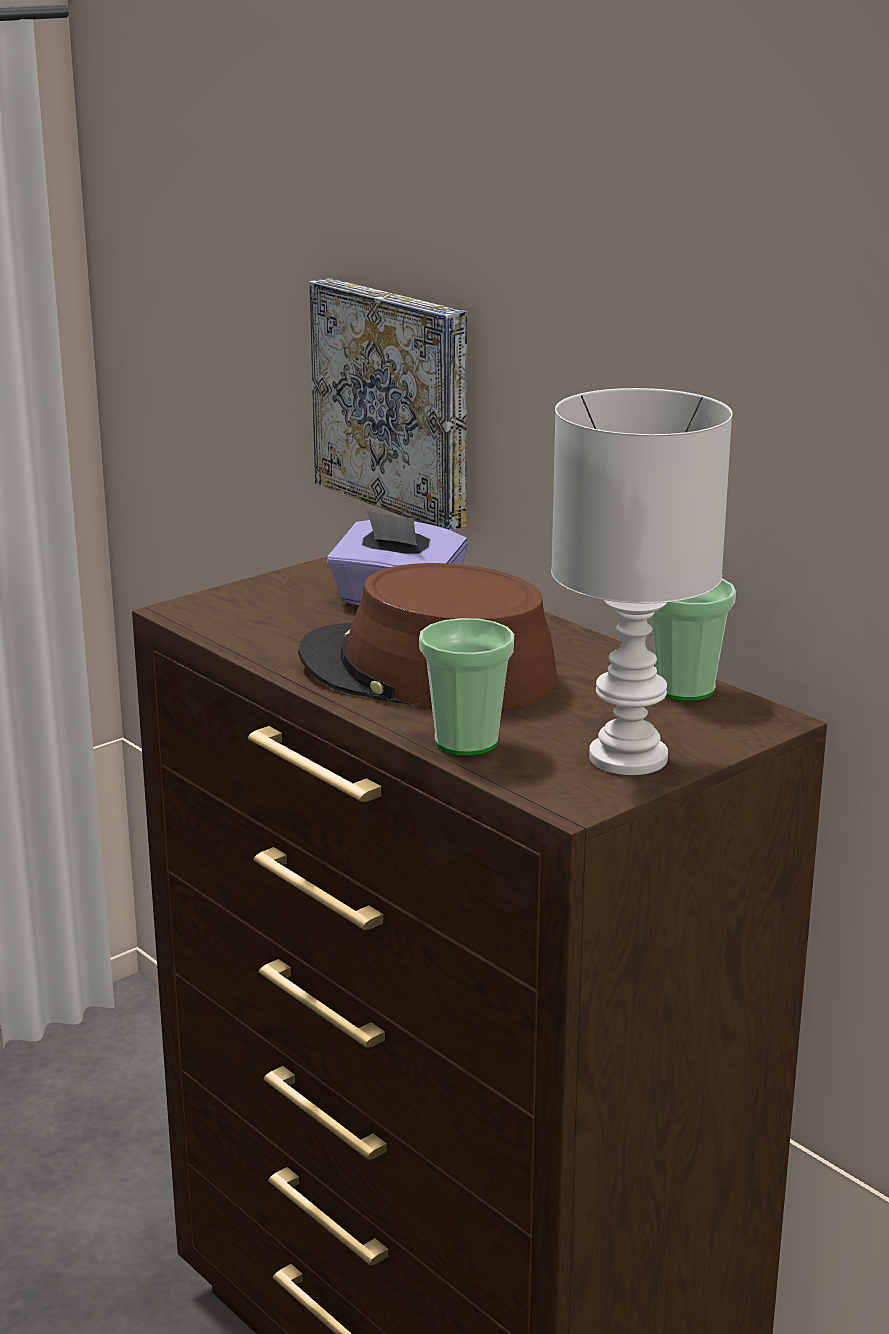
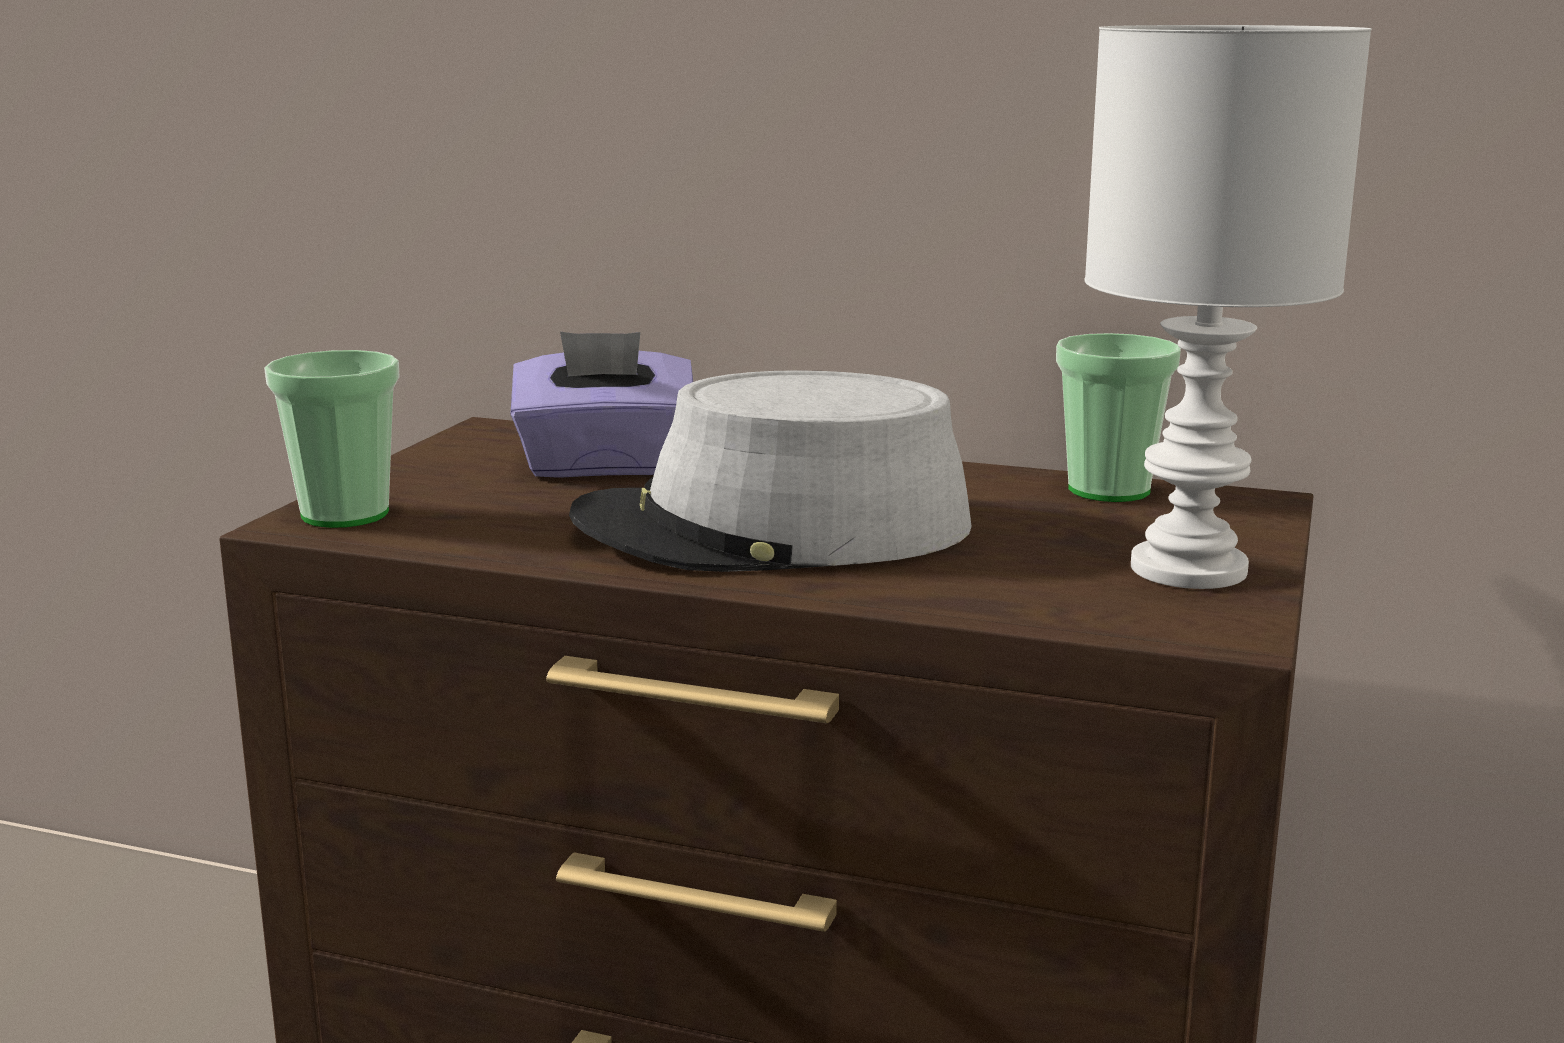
camera: 30 degrees left, 5 degrees down
(396, 400) = (495, 204): picture -> none
(427, 671) = (773, 529): brown hat -> grey hat
(466, 742) = (965, 594): cup -> cup (345, 514)

